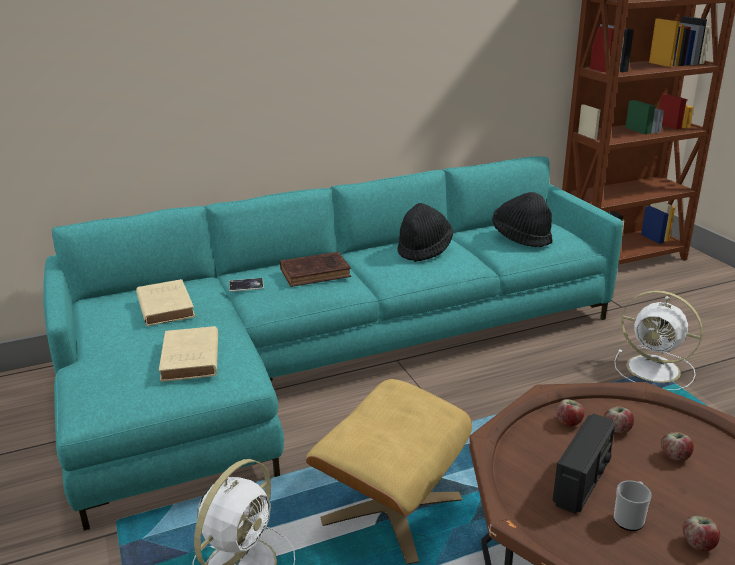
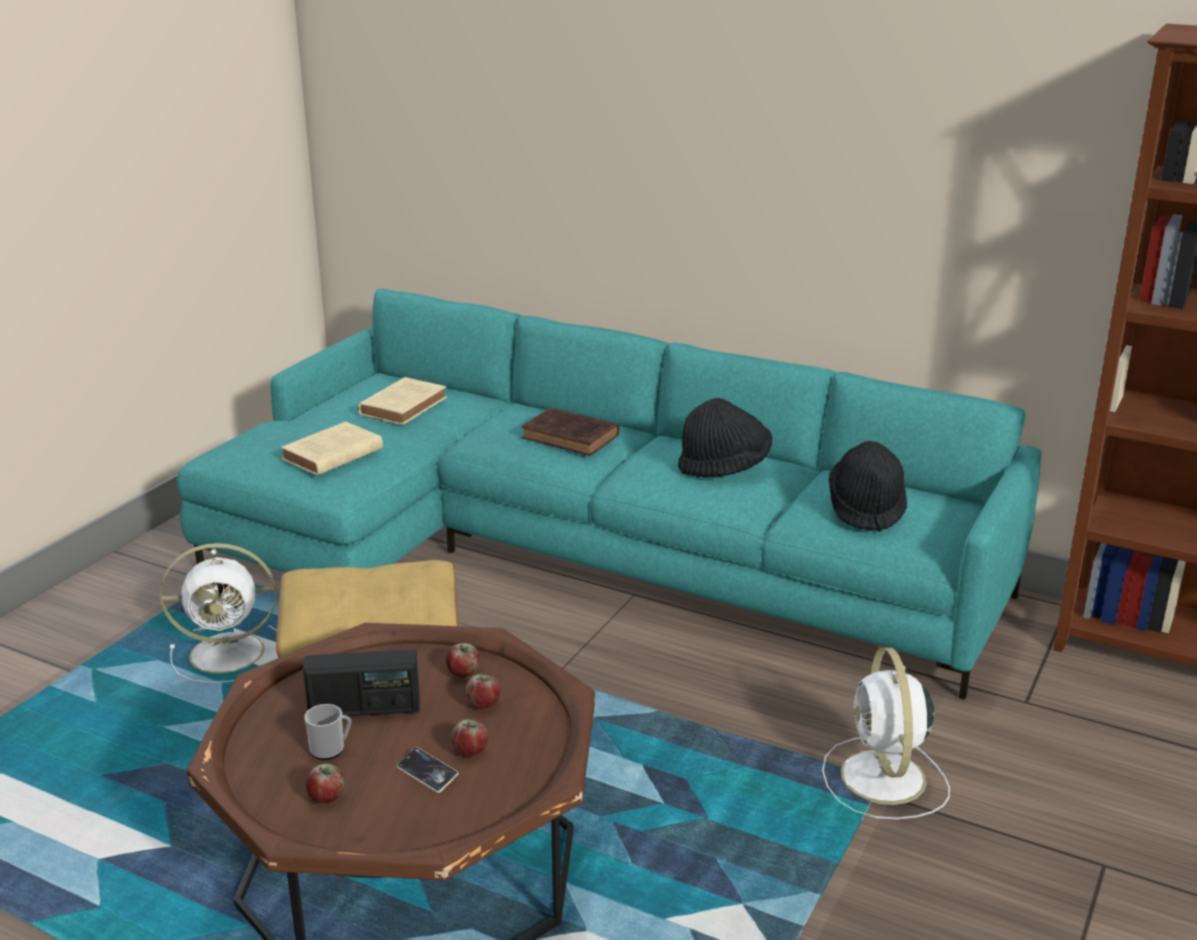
camera: 50 degrees right, 0 degrees up
(246, 287) = (494, 421): phone -> phone (427, 773)

